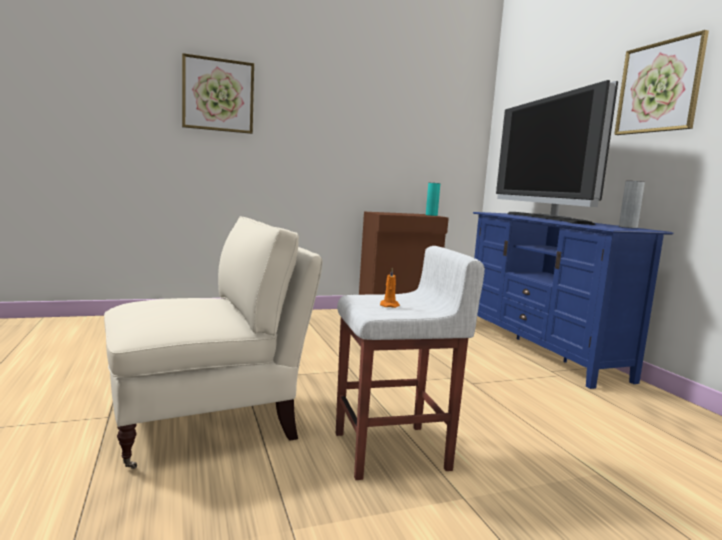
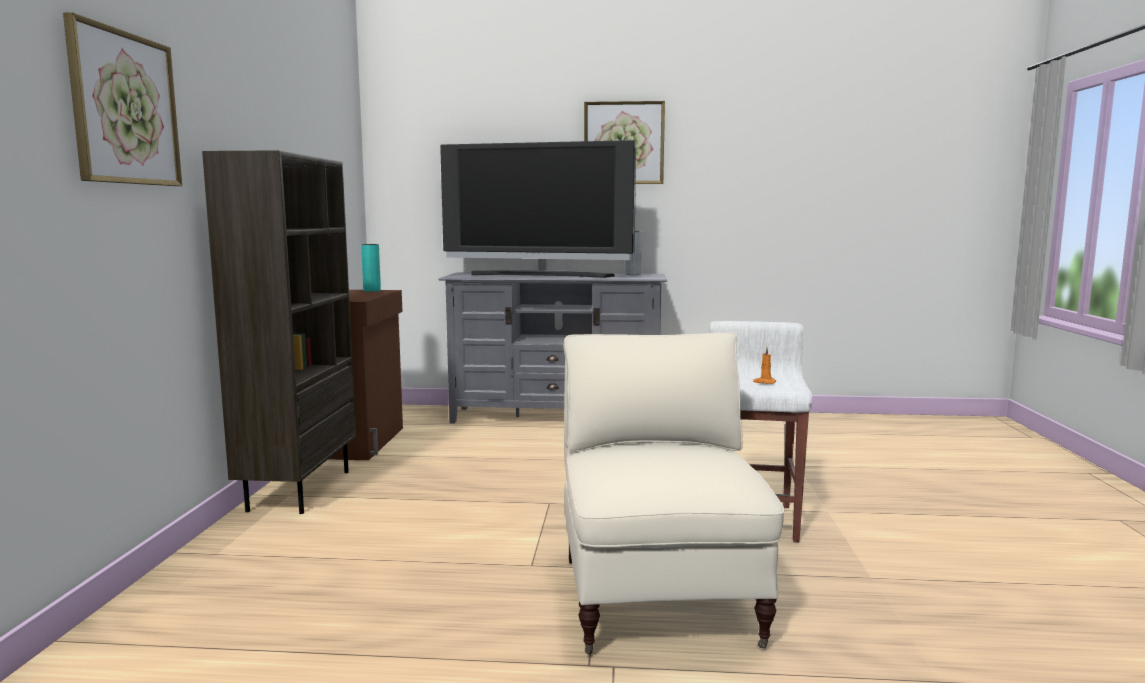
camera: 65 degrees left, 0 degrees up
(311, 315) = (299, 490): none -> brown bookcase
(541, 350) = (556, 417): blue tv stand -> grey tv stand

